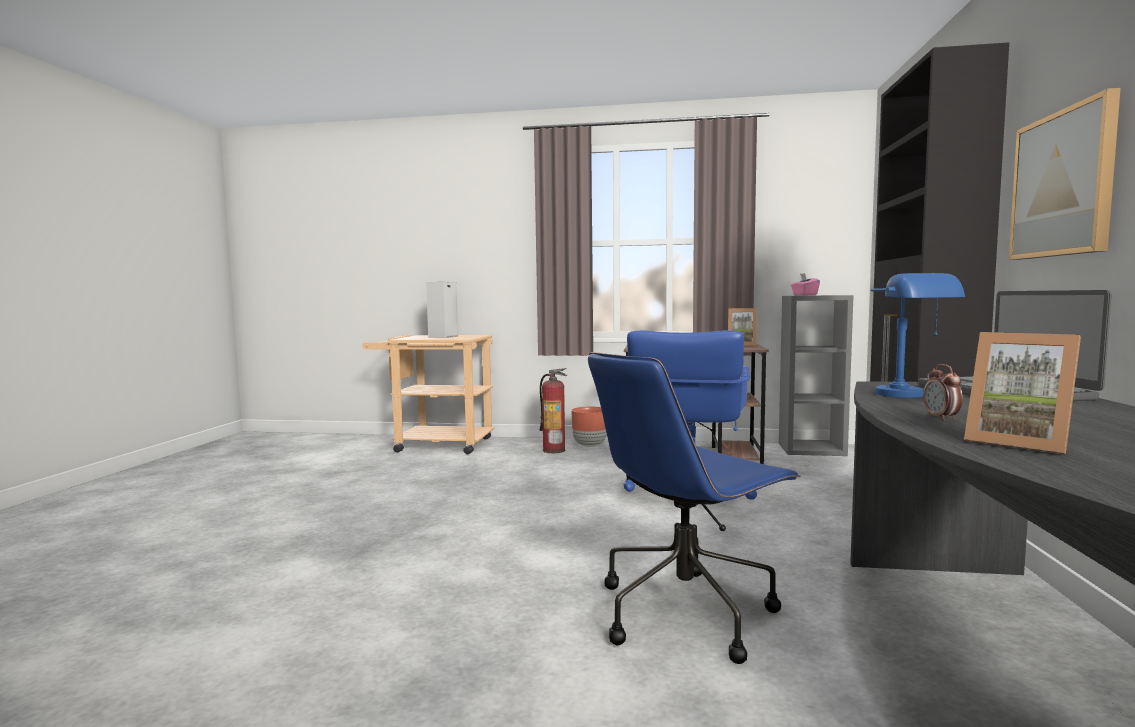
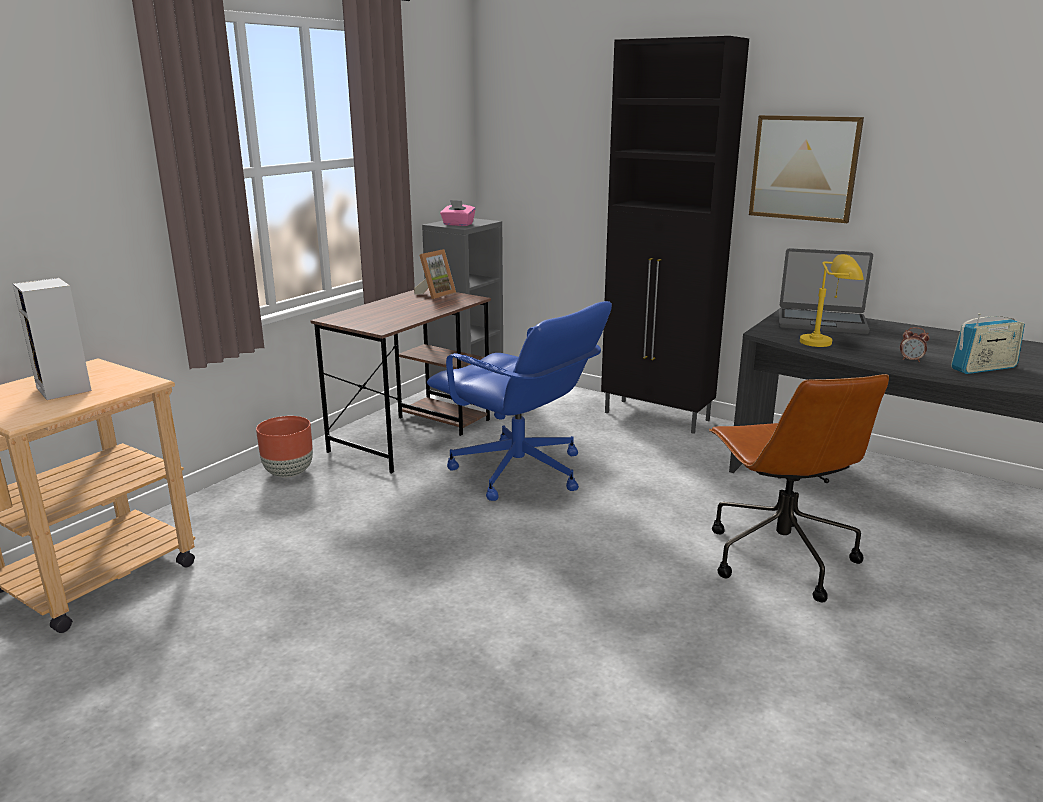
camera: 65 degrees left, 15 degrees up
(554, 450) = (274, 499): fire extinguisher -> none
(686, 611) = (778, 557): blue office chair -> brown office chair
(911, 396) = (827, 342): blue table lamp -> yellow table lamp
(1018, 442) = (983, 368): picture frame -> radio

